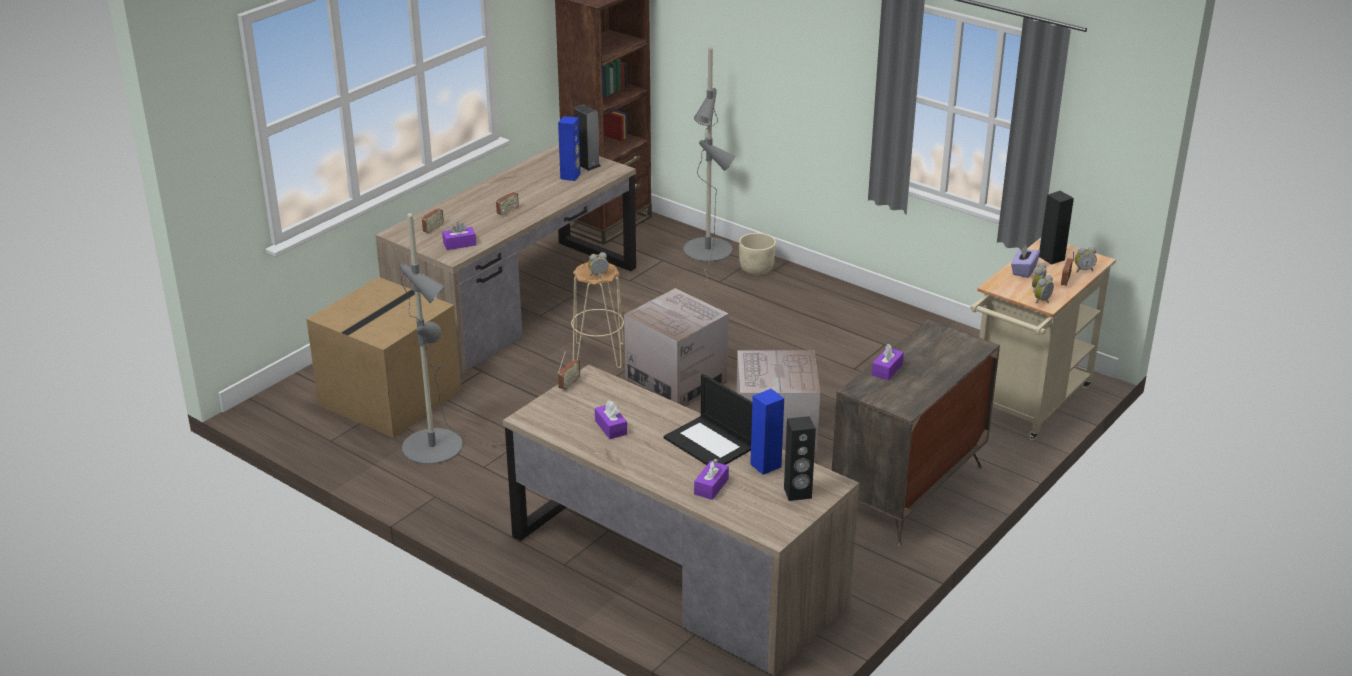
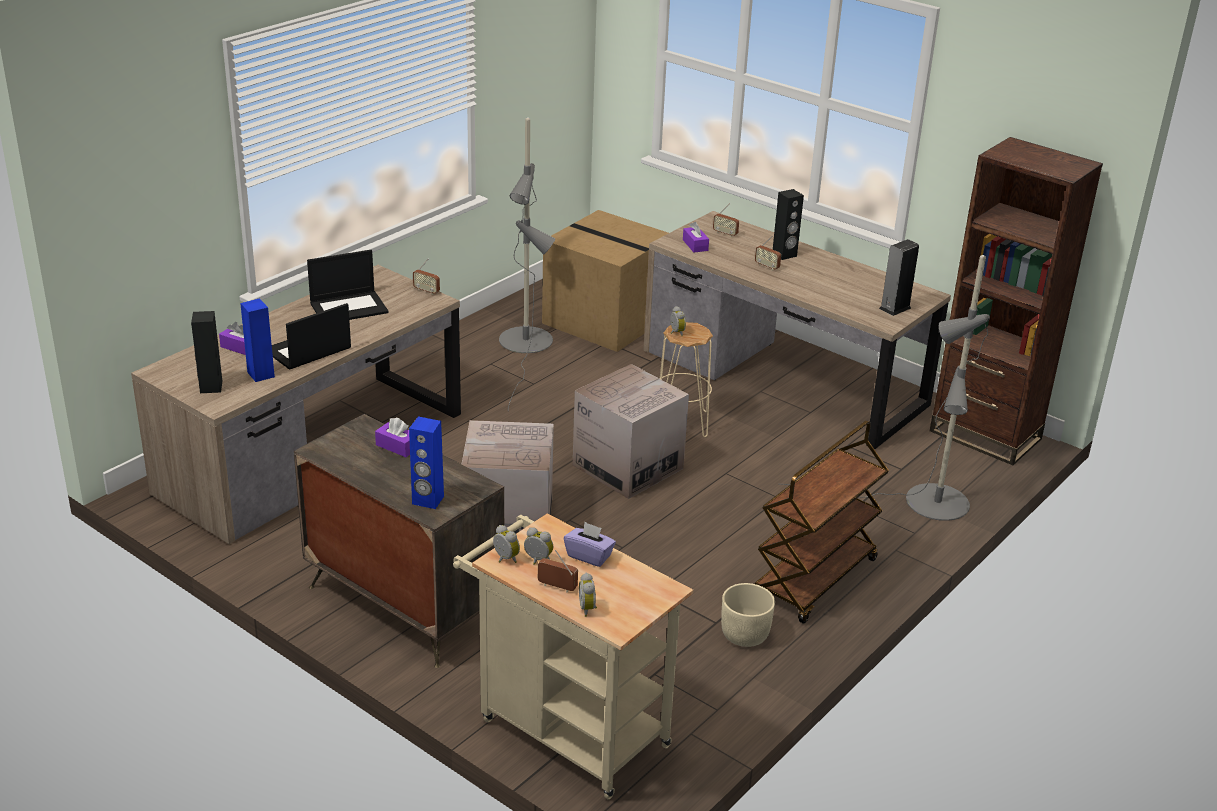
camera: 90 degrees right, 0 degrees up
(570, 176) = (861, 299): blue speaker -> blue speaker (427, 500)
(611, 427) = (349, 307): purple tissue box -> laptop
(756, 269) = (894, 536): beige planter -> beige planter (745, 635)
(821, 303) = (815, 580): none -> brown cart
(1051, 258) = (624, 586): black speaker -> black speaker (784, 255)

